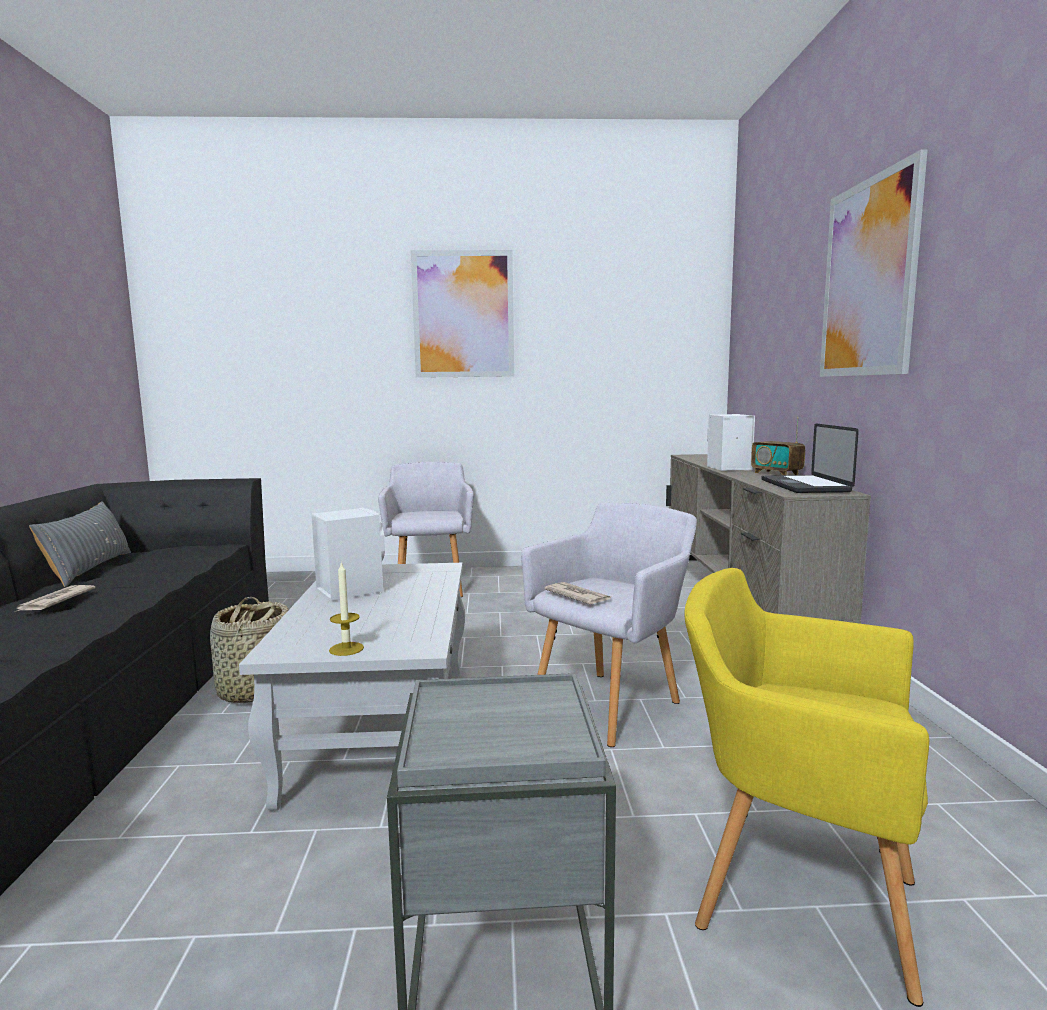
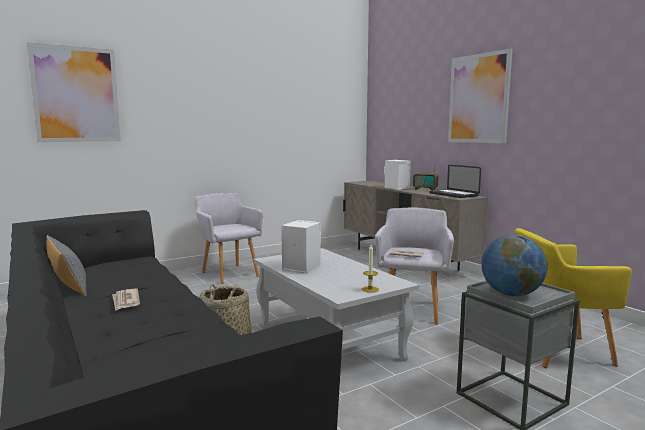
camera: 30 degrees left, 0 degrees up
(457, 724) = (511, 294): none -> globe
(463, 315) = (229, 98): picture -> picture (76, 95)

